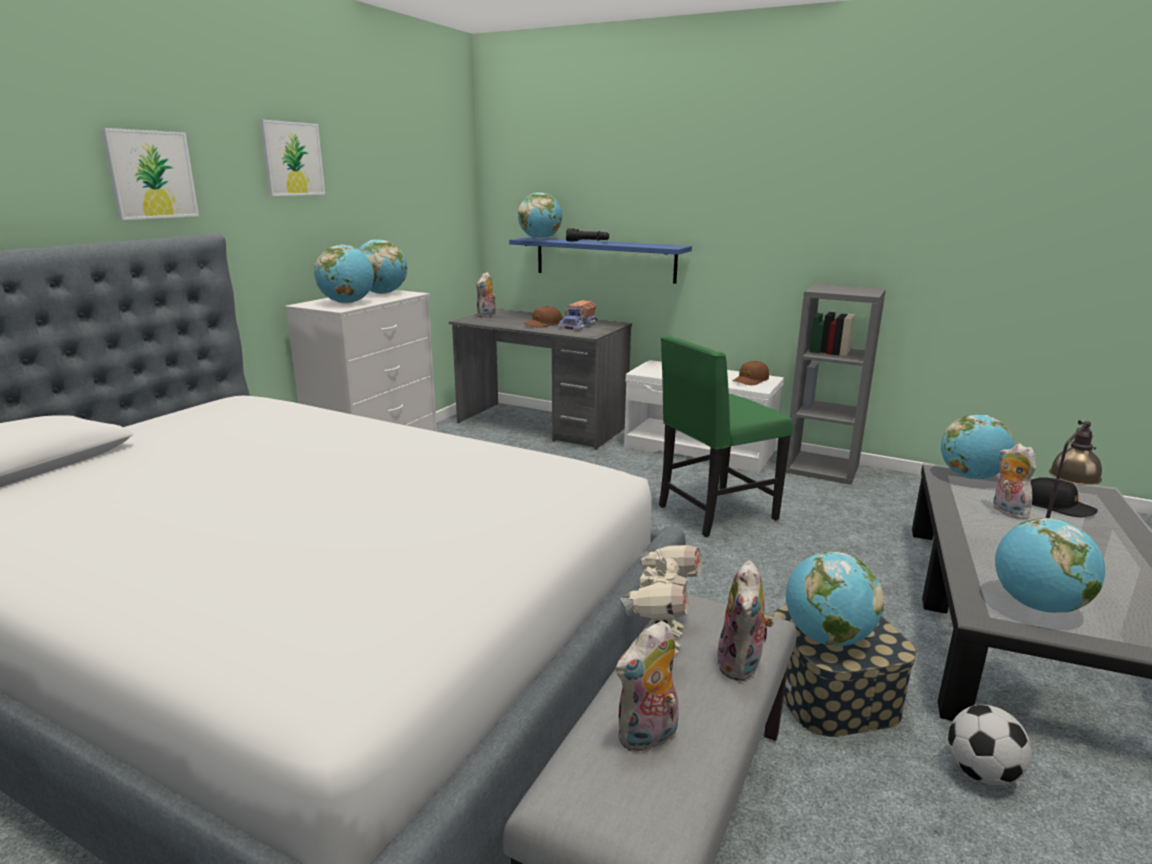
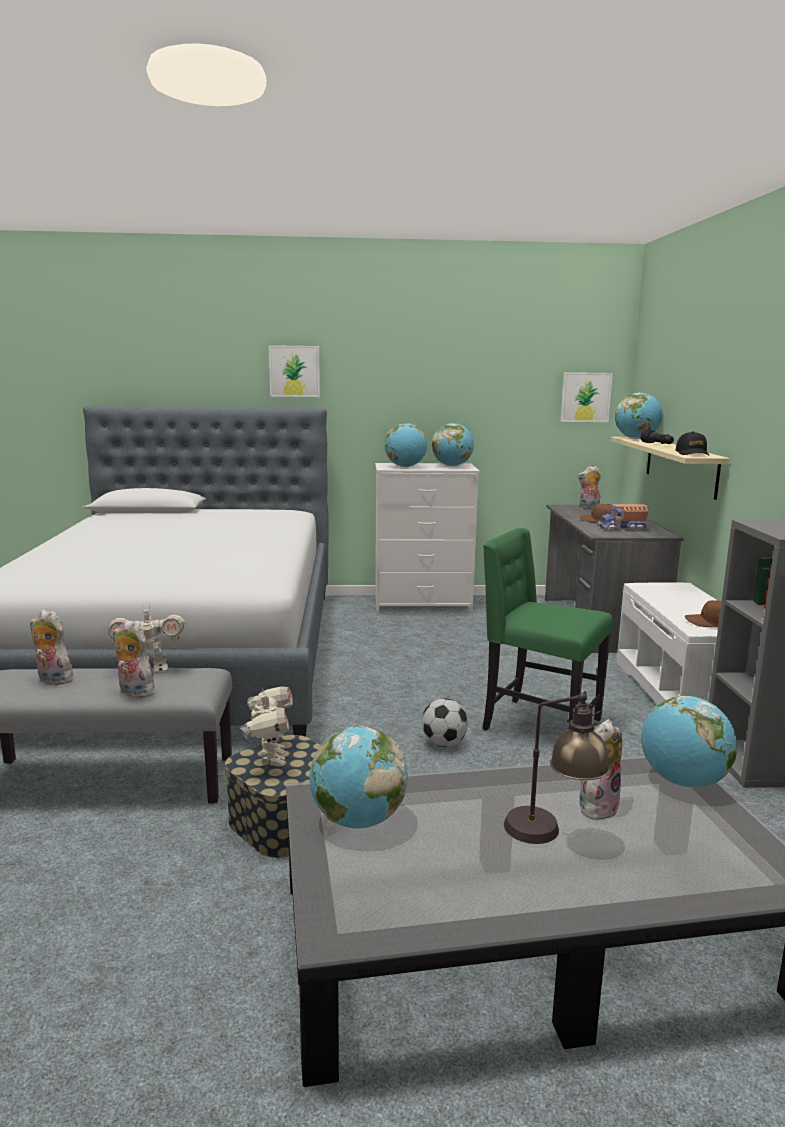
camera: 60 degrees right, 5 degrees down
(292, 159) = (403, 361): picture -> picture (585, 397)
(605, 259) = (680, 465): blue shelf -> beige shelf
(742, 666) = (133, 692): plush toy -> plush toy turned 45 degrees clockwise
(826, 638) = (270, 757): globe -> toy robot
(981, 774) = (225, 902): football -> football (443, 743)
(1056, 506) = (670, 841): black cap -> black cap (692, 453)

